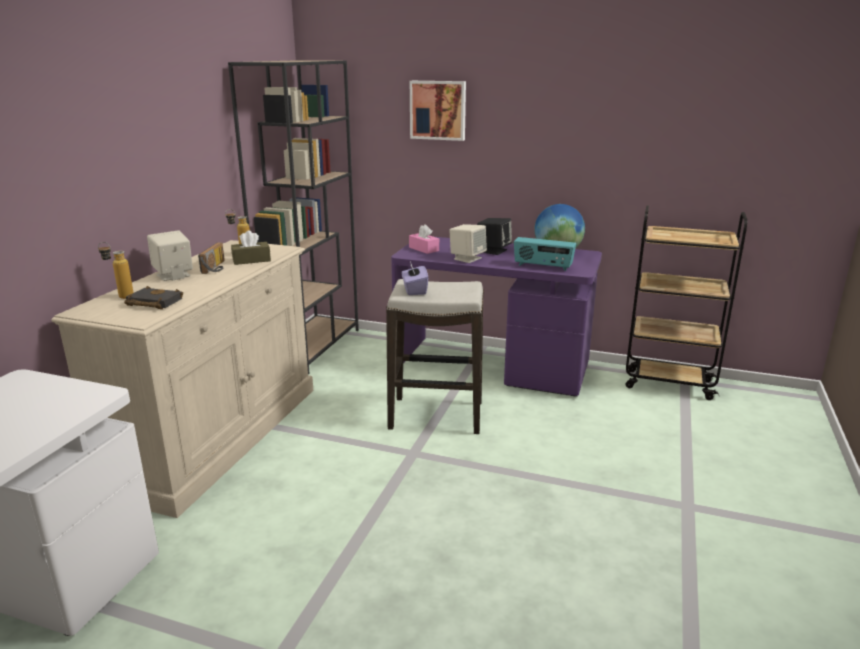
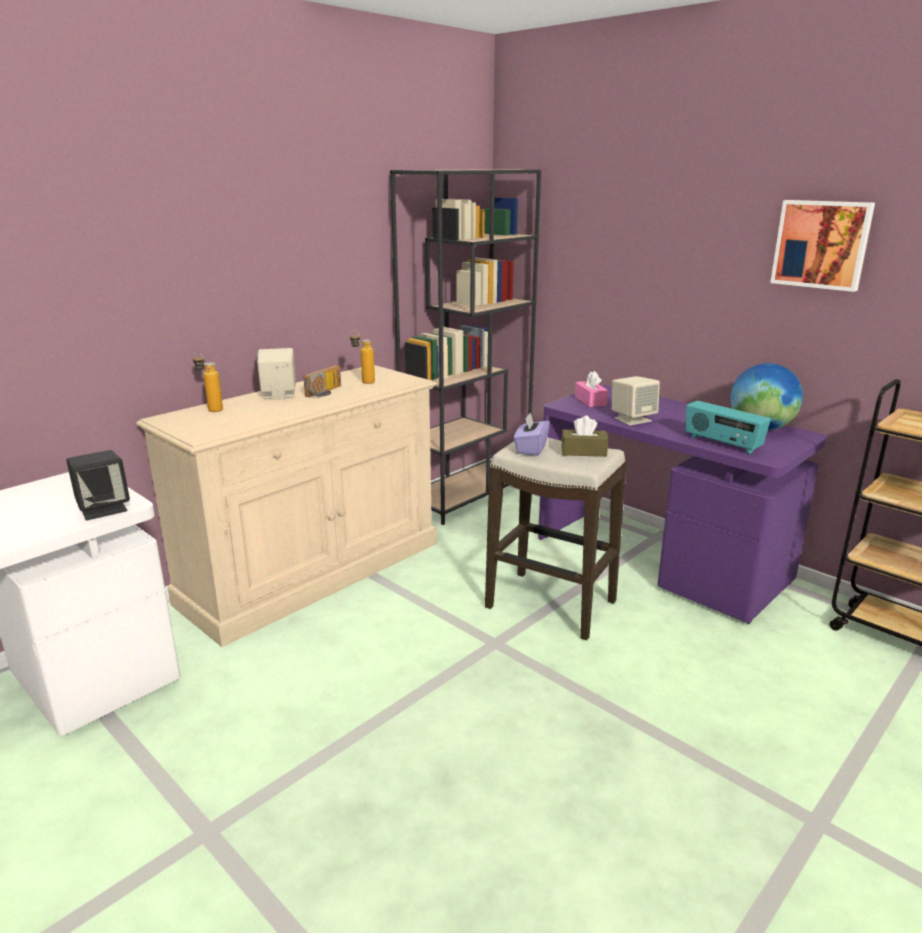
camera: 25 degrees right, 0 degrees up
(152, 303) = (229, 420): black book -> none
(251, 260) = (367, 389): brown tissue box -> brown tissue box (583, 451)
(438, 110) = (637, 232): picture -> picture (821, 244)
(493, 251) = (675, 414): black speaker -> black speaker (104, 509)

